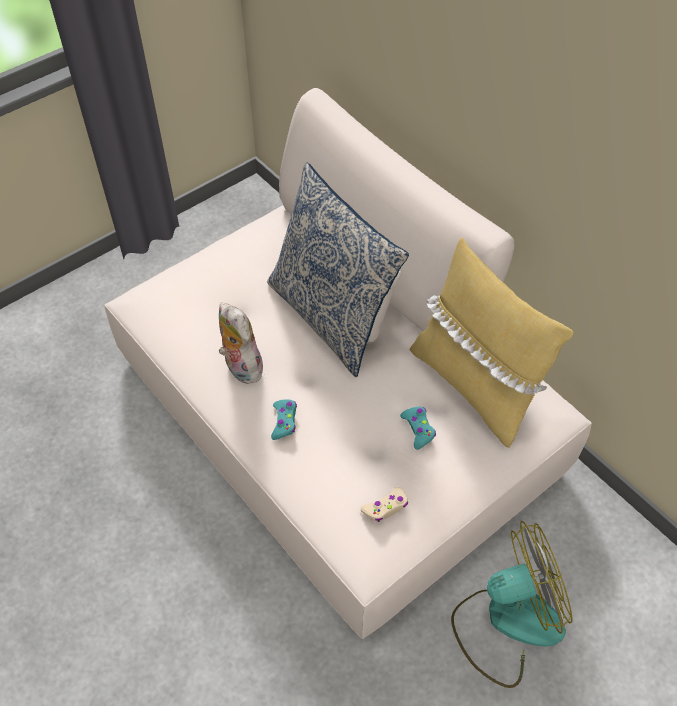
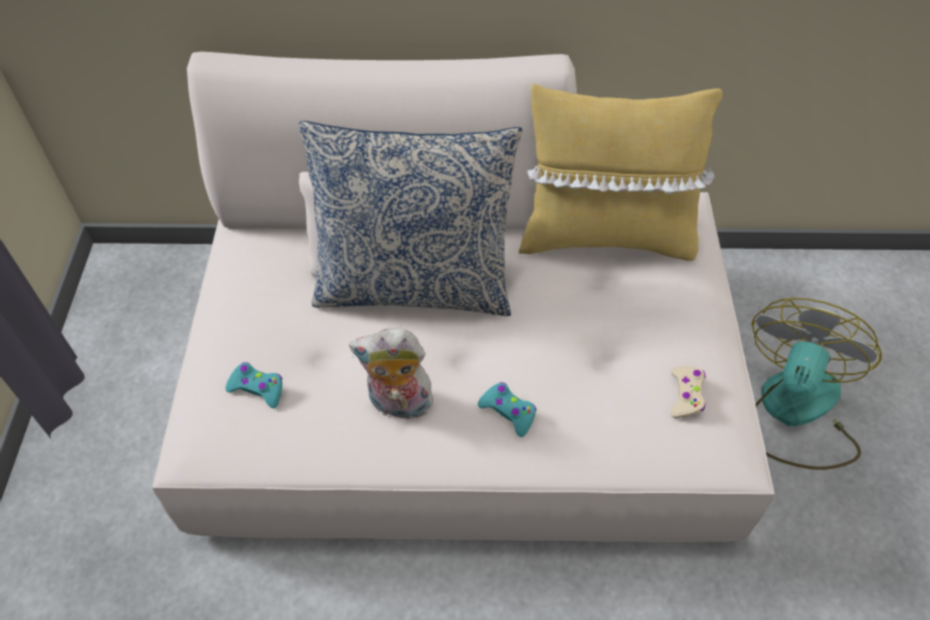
camera: 50 degrees left, 0 degrees up
(418, 429) = (617, 309): turquoise game controller -> turquoise game controller (257, 388)

